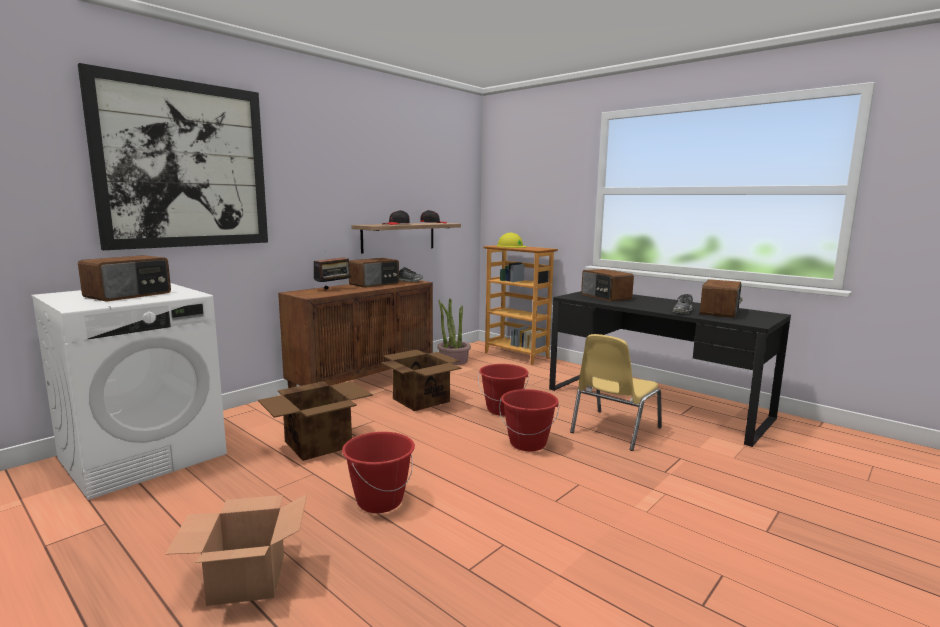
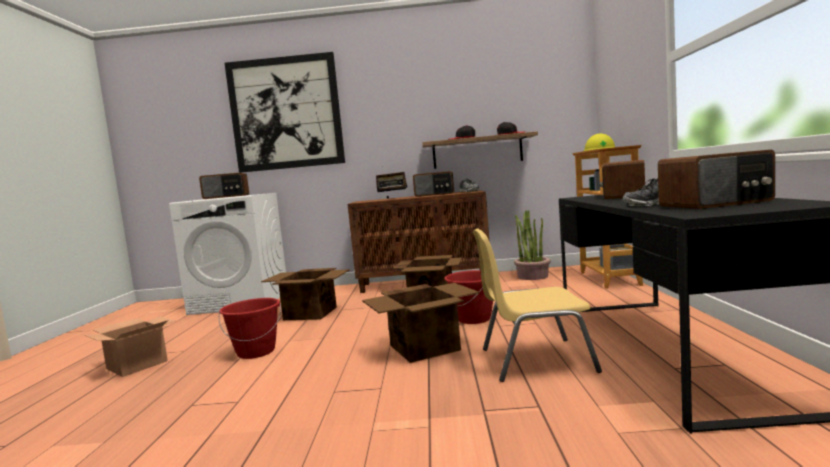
camera: 50 degrees right, 5 degrees down
(528, 443) = (425, 347): red bucket -> cardboard box

